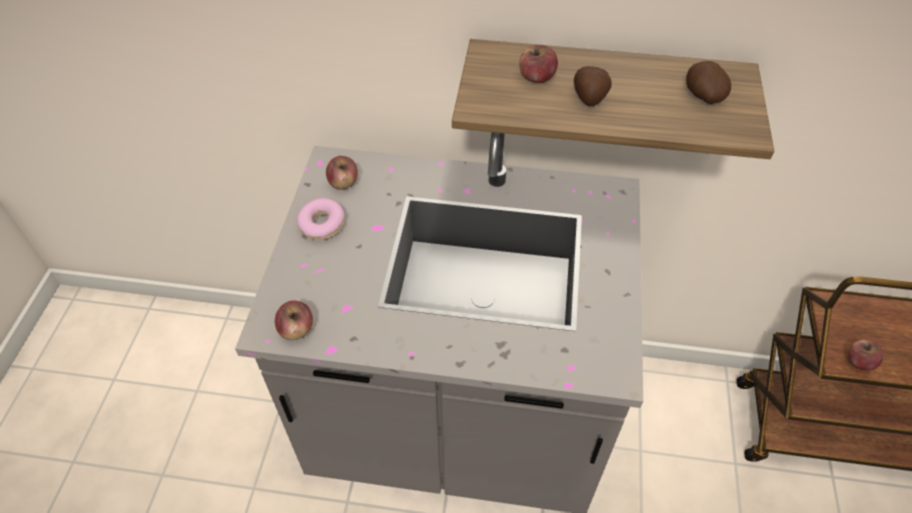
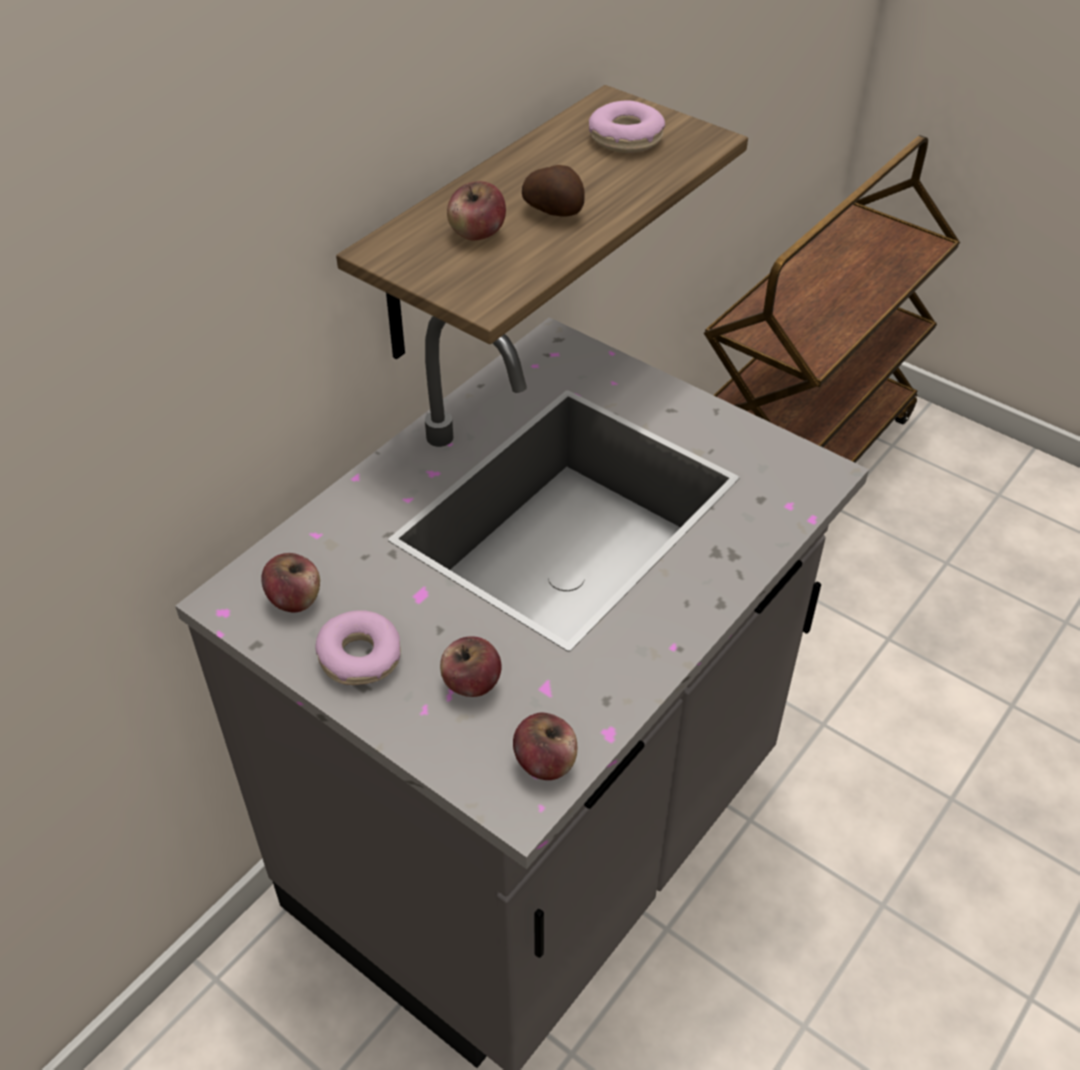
camera: 60 degrees left, 5 degrees down
(702, 96) = (625, 138): potato -> donut
(859, 362) = (822, 347): apple -> apple (471, 683)

